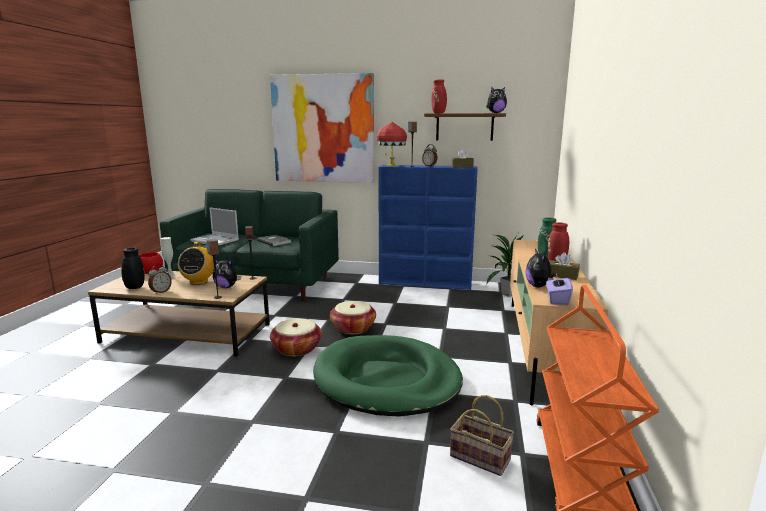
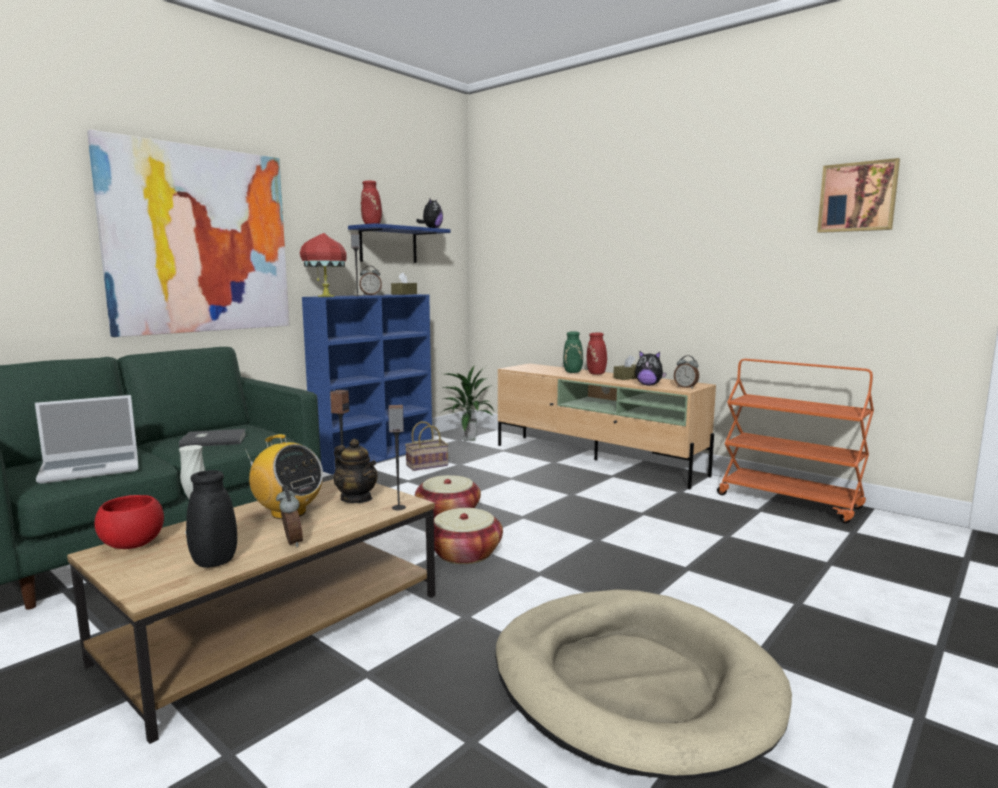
camera: 60 degrees left, 5 degrees down
(158, 437) = (632, 683): none -> beige dog bed
(226, 287) = (356, 499): plush toy -> teapot
(386, 380) = (599, 525): green dog bed -> none
(464, 127) = (388, 245): brown shelf -> blue shelf
(482, 457) = (759, 523): basket -> basket (427, 465)
(557, 300) = (686, 387): purple tissue box -> alarm clock
(710, 77) = (858, 197): none -> picture

